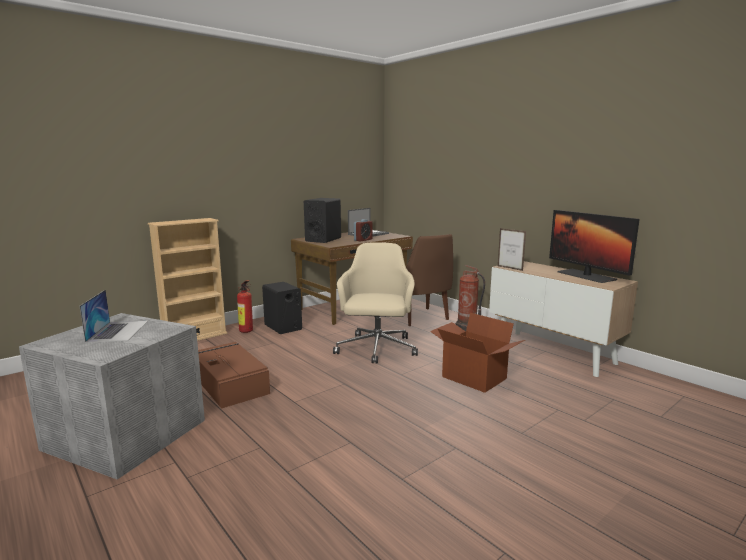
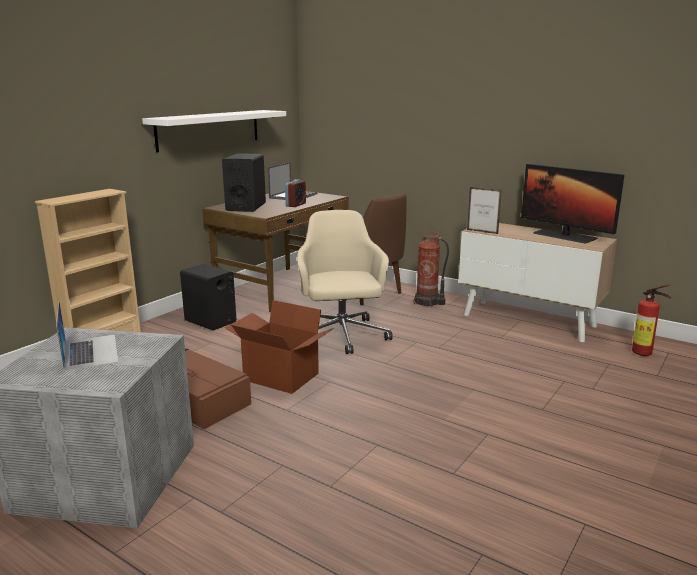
camera: 15 degrees left, 5 degrees up
(246, 331) = (167, 331): fire extinguisher -> fire extinguisher (645, 354)
(300, 178) = (209, 129): none -> white shelf
(473, 378) = (464, 358): cardboard box -> cardboard box (280, 377)

